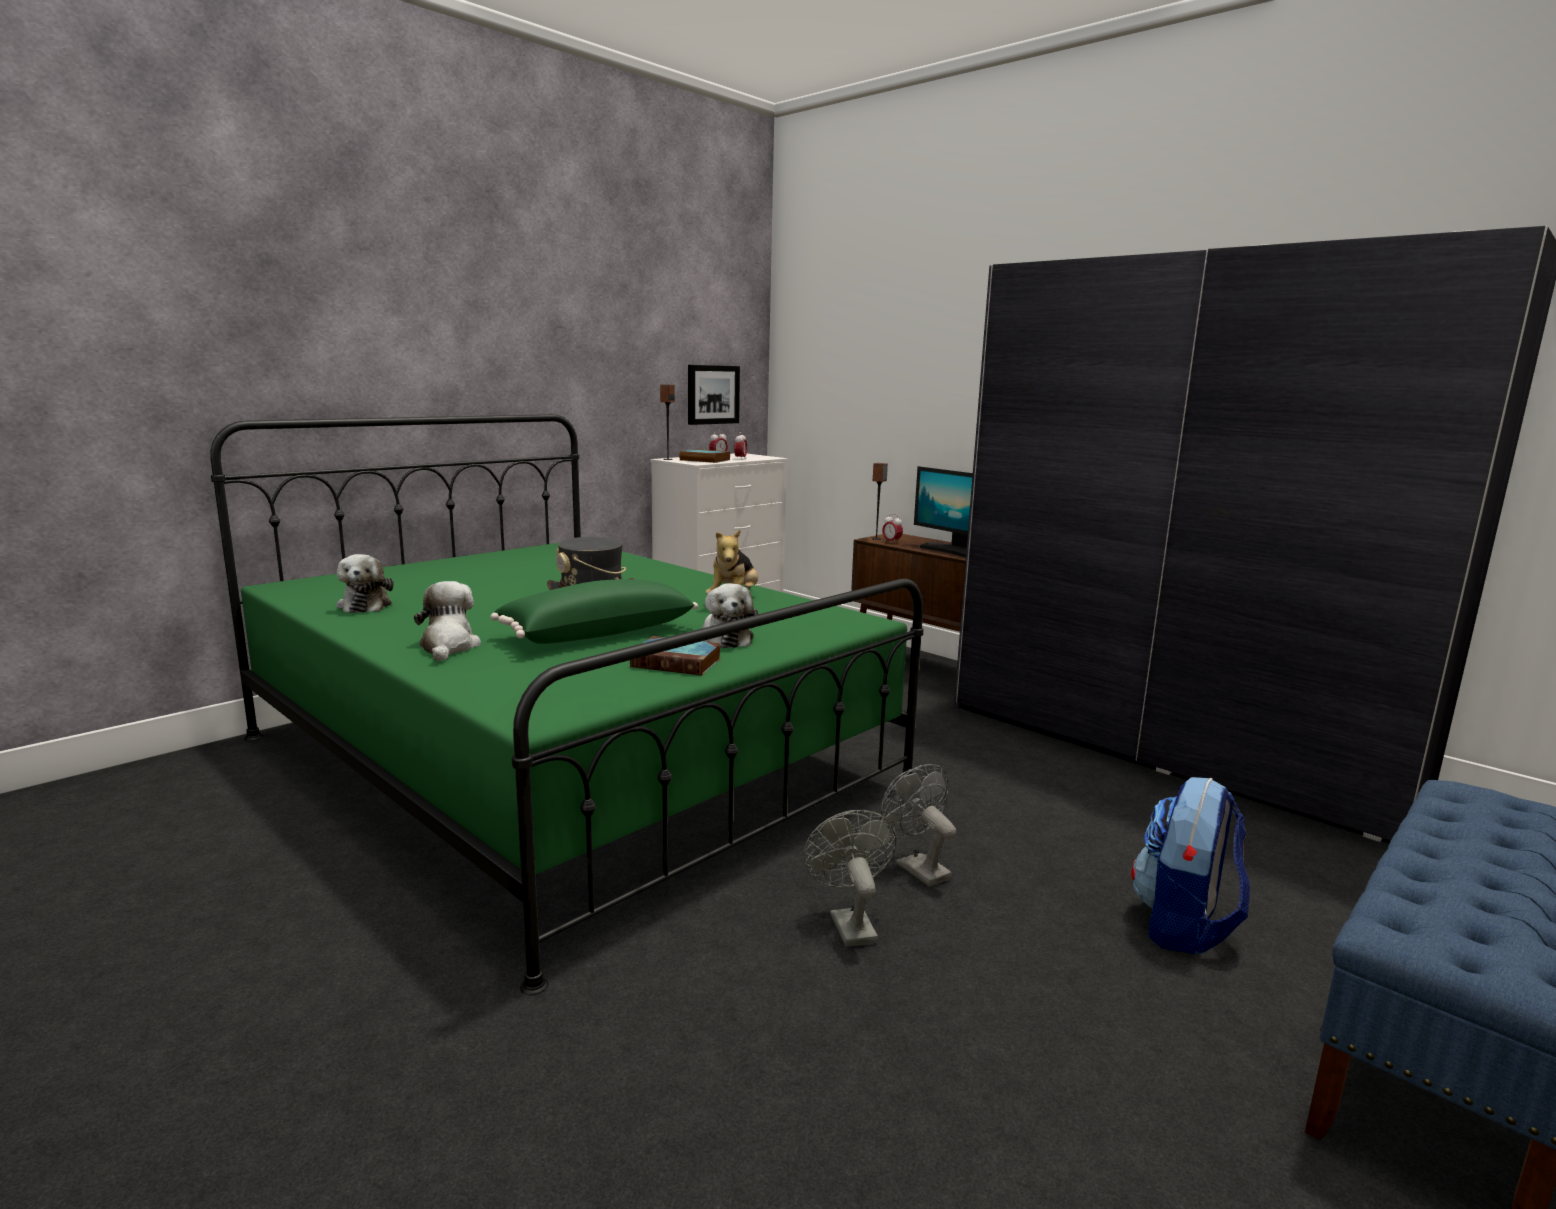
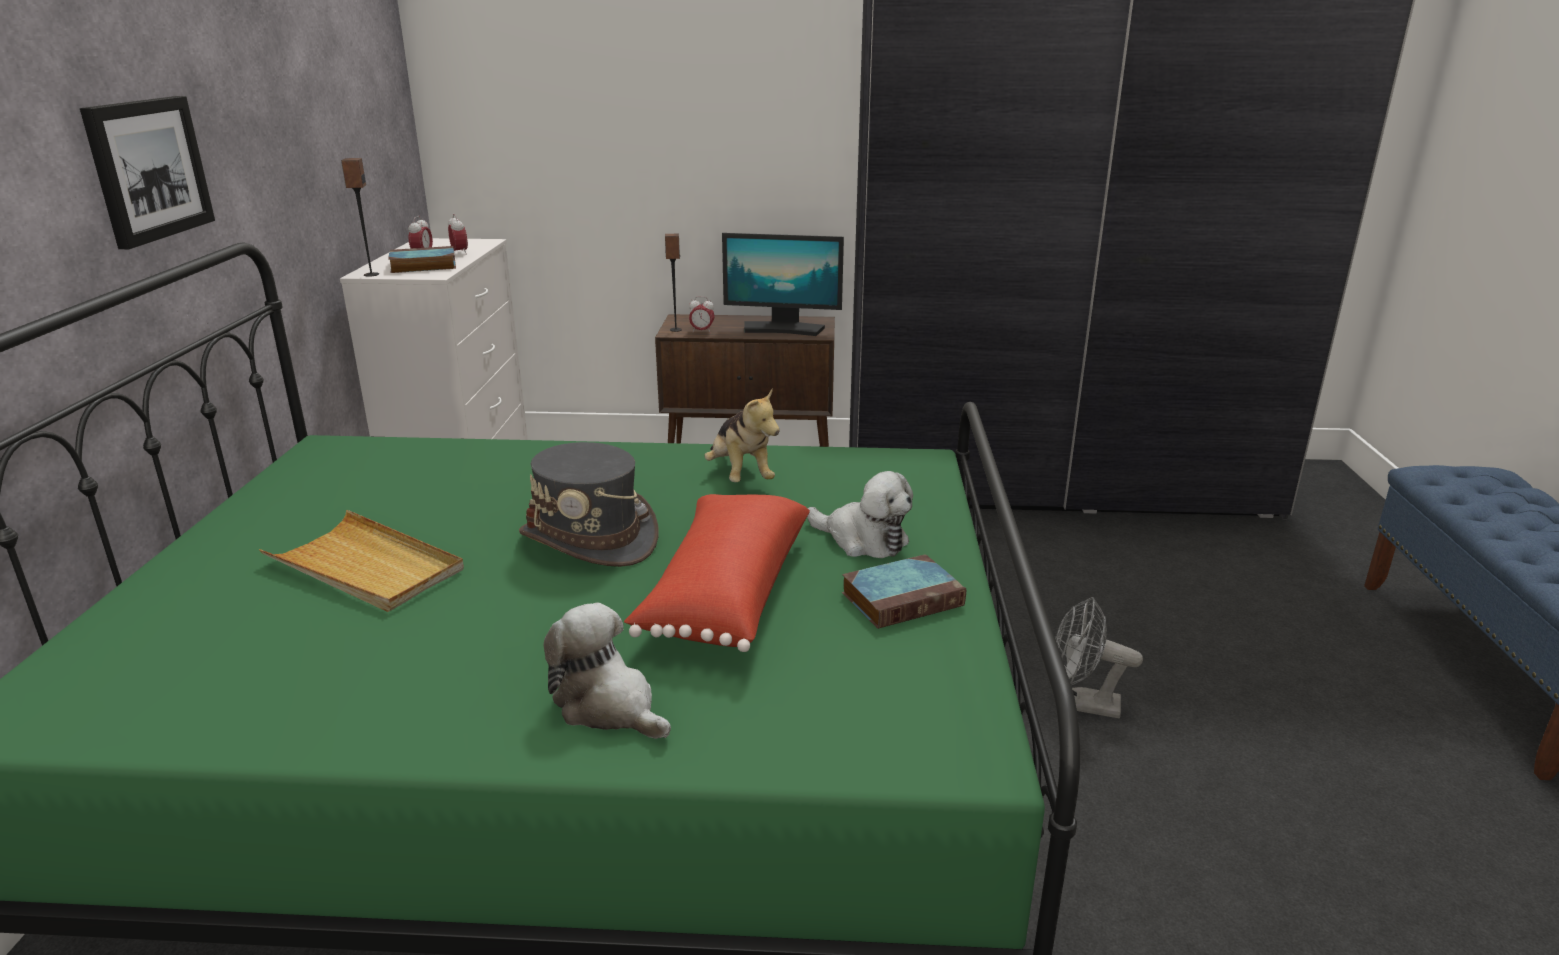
camera: 40 degrees left, 10 degrees up
(366, 605) = (282, 689): plush toy -> none
(483, 583) = (366, 567): none -> beige tray
(597, 633) = (724, 593): green pillow -> red pillow
(712, 394) = (374, 159): picture -> picture (148, 169)
(849, 923) = (1126, 794): grey fan -> none
(1184, 926) = (1288, 654): backpack -> none

